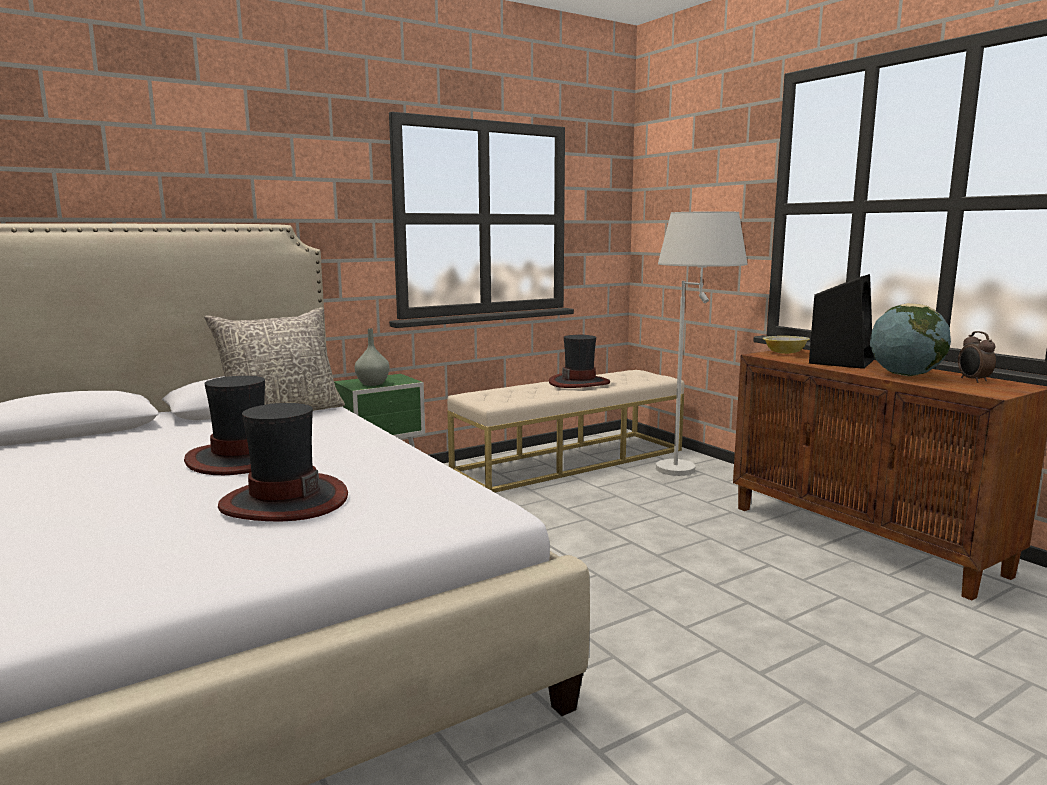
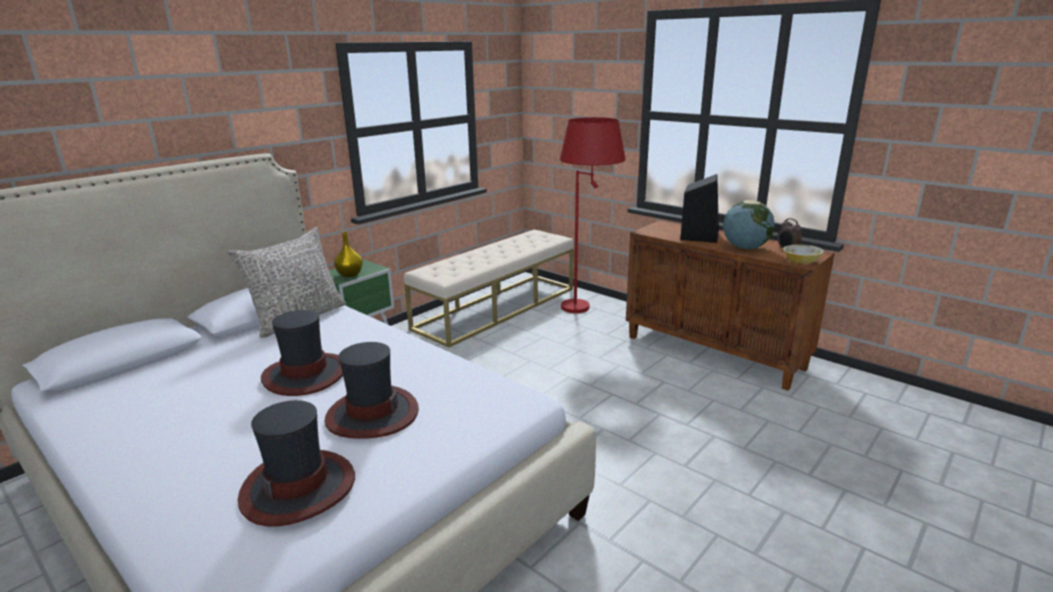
camera: 15 degrees left, 10 degrees up
(373, 384) = (350, 275): grey vase -> yellow vase
(579, 382) = (500, 249): hat -> hat (299, 487)
(691, 475) = (588, 311): white floor lamp -> red floor lamp
(785, 353) = (658, 228): bowl -> bowl (801, 262)

